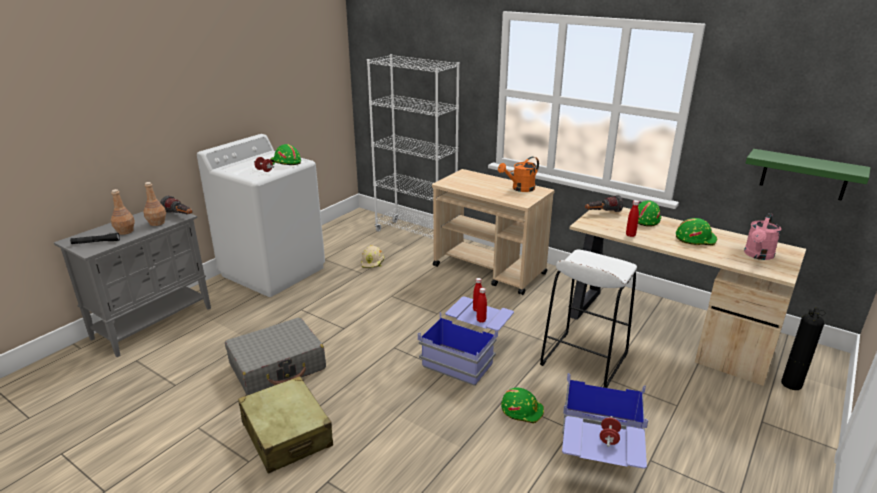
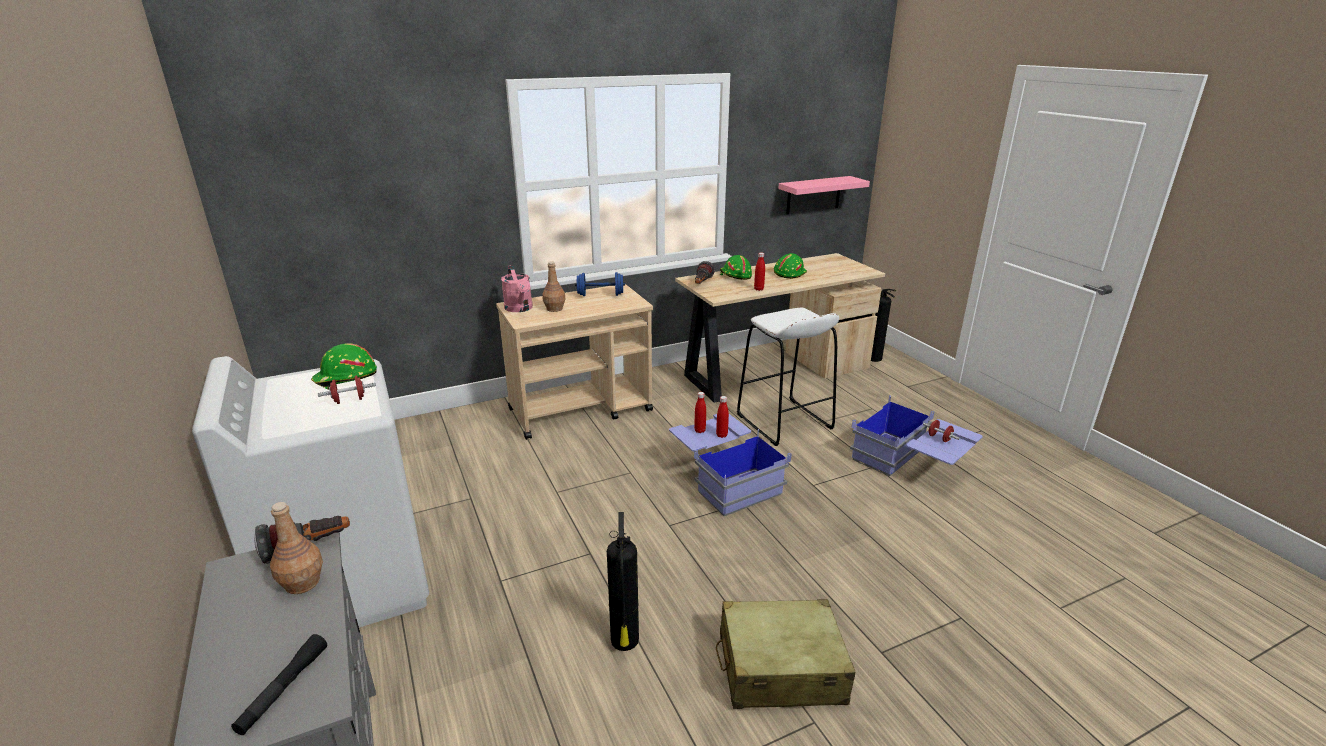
camera: 60 degrees left, 0 degrees up
(125, 231) = (284, 634): brown bottle -> brown bottle (555, 309)
(278, 366) = (624, 642): grey suitcase -> fire extinguisher
(373, 262) = (456, 481): beige hard hat -> none
(416, 235) = (434, 427): white bookcase -> none
(520, 189) = (600, 295): orange watering can -> blue dumbbell
(522, 410) = (835, 481): green hard hat -> none
(758, 255) = (835, 267): pink watering can -> pink watering can (520, 309)
(804, 175) = (813, 195): green shelf -> pink shelf

